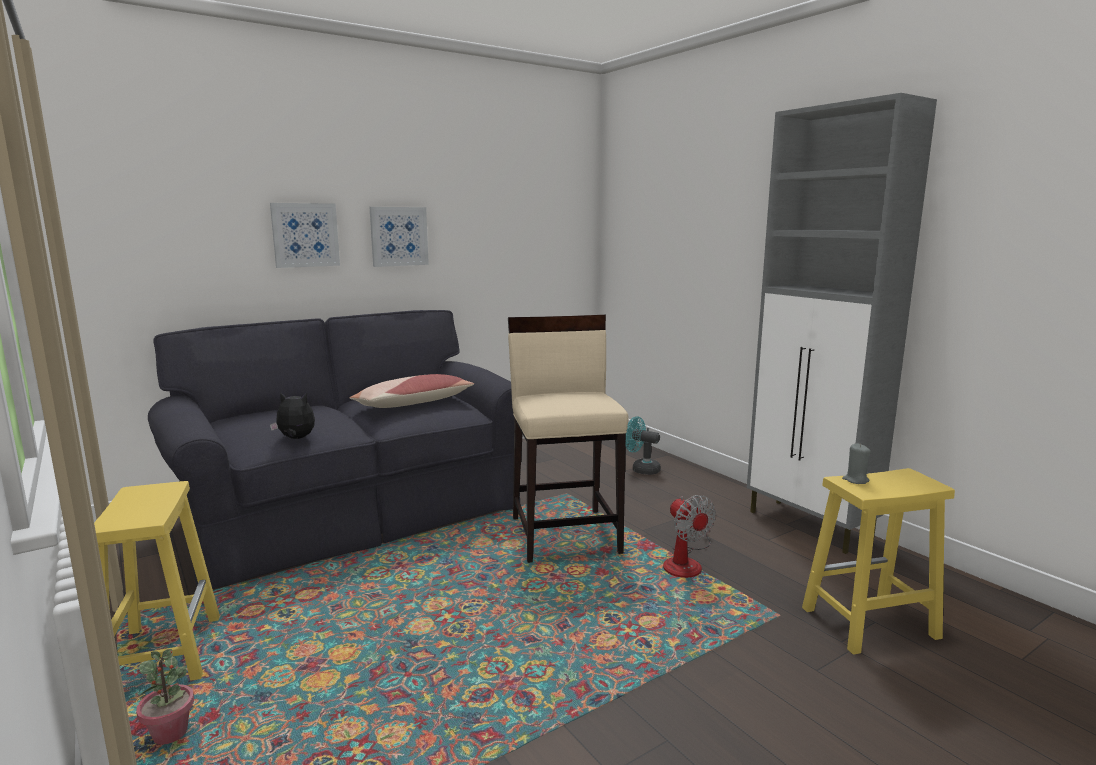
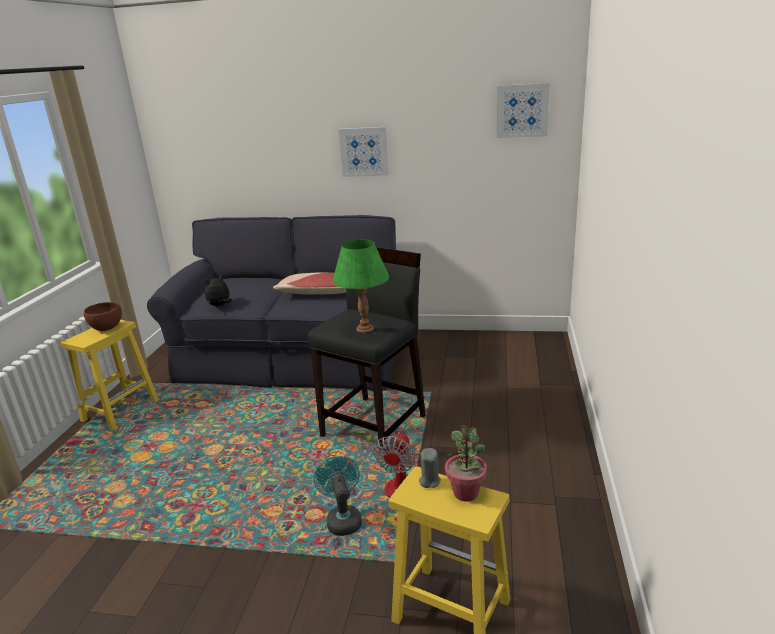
camera: 45 degrees right, 10 degrees up
(148, 497) = (106, 328): none -> brown bowl
(171, 734) = (75, 451): potted plant -> potted plant (466, 493)
(296, 439) = (220, 306): plush toy -> plush toy turned 90 degrees counterclockwise
(305, 235) = (293, 152): picture -> picture (522, 110)
(565, 535) = (375, 426): beige stool -> black stool
(586, 401) = (364, 329): none -> green table lamp
(641, 469) = (525, 391): turquoise fan -> turquoise fan (342, 519)
(810, 526) = (572, 509): grey cabinet -> none

